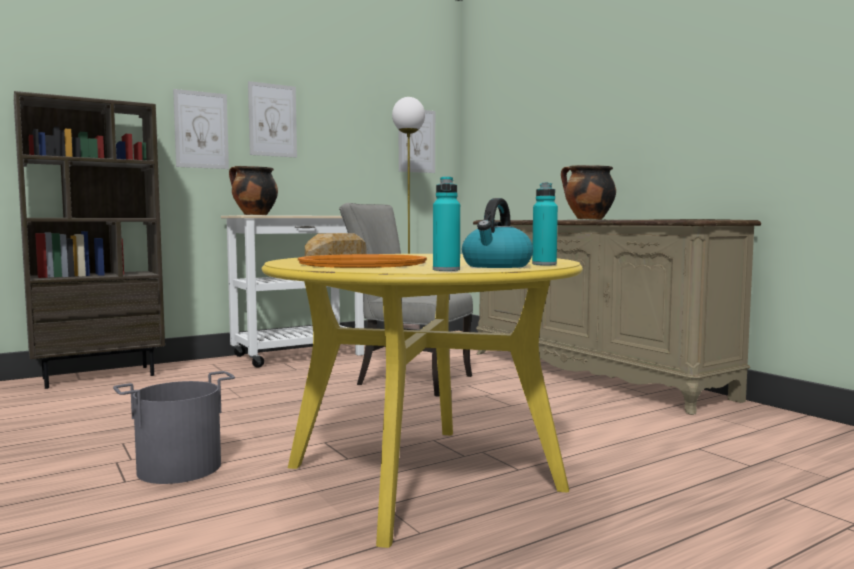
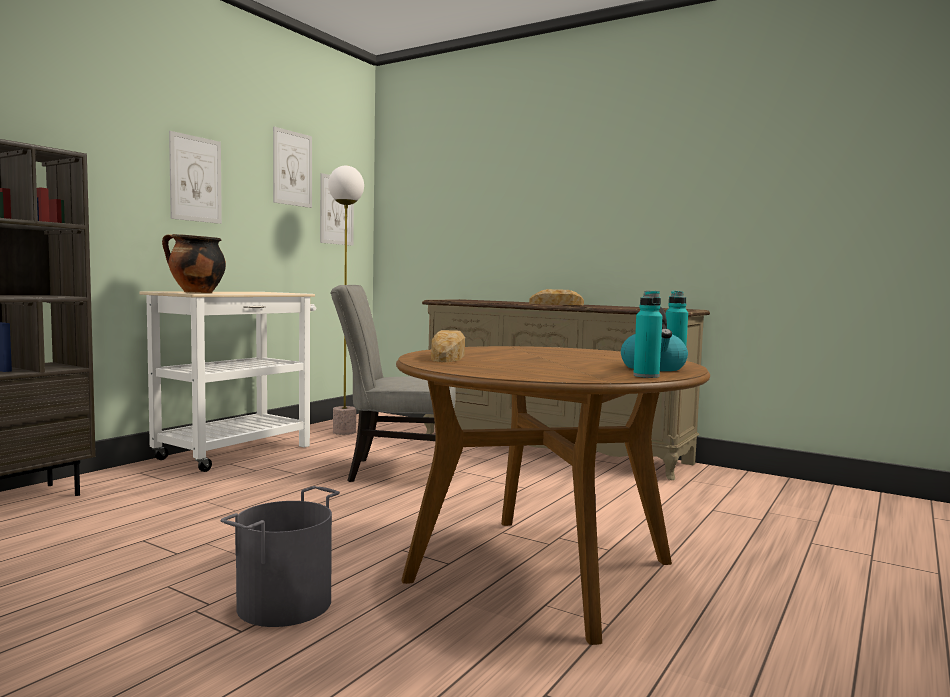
camera: 25 degrees left, 0 degrees up
(201, 130) = (115, 185): picture -> picture (292, 168)
(362, 263) = (525, 367): orange tray -> none
(422, 477) = (541, 571): yellow dining table -> brown dining table
(587, 219) = (556, 304): cooking pot -> bread

